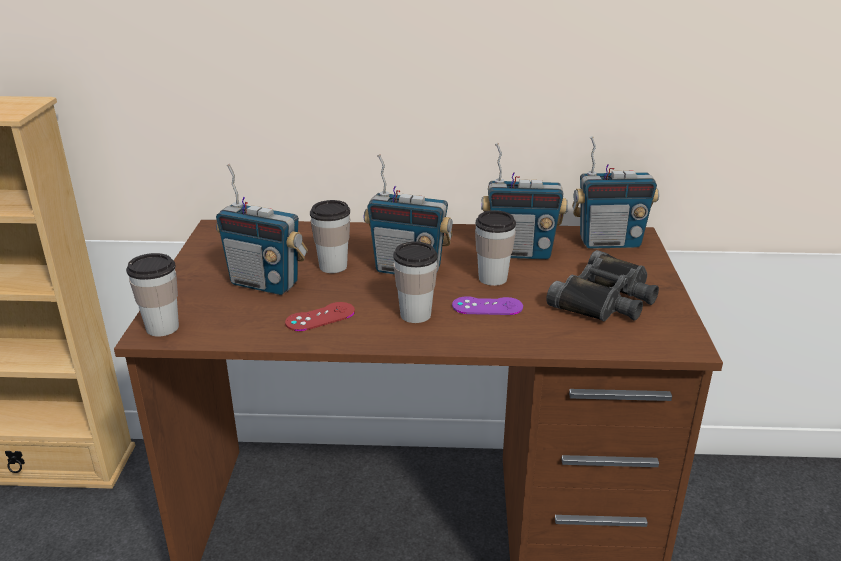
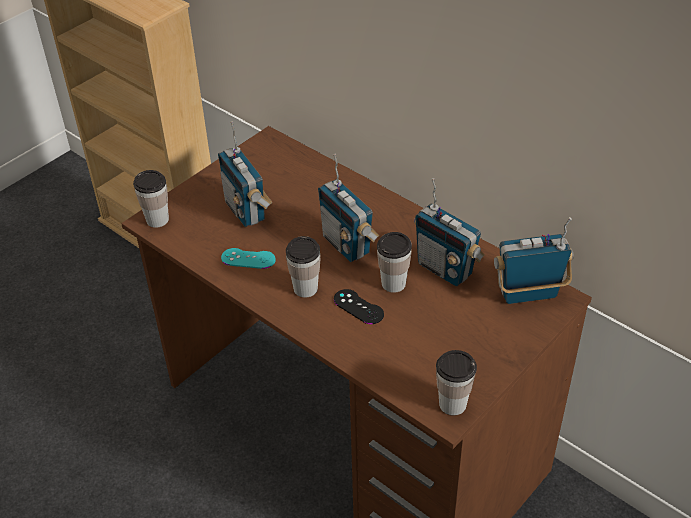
camera: 40 degrees right, 15 degrees up
(320, 317) = (248, 259): red game controller -> turquoise game controller
(333, 266) = (302, 216): cup -> cup (452, 404)
(487, 306) = (358, 307): purple game controller -> black game controller
(606, 299) = (448, 346): black binoculars -> none
(609, 242) = (528, 294): radio -> radio turned 135 degrees clockwise

